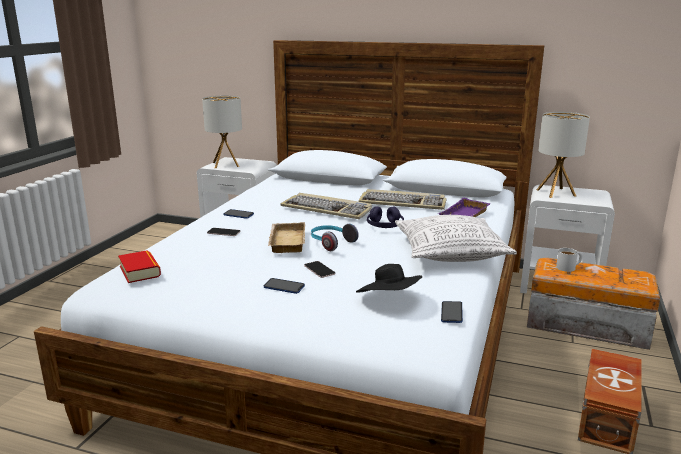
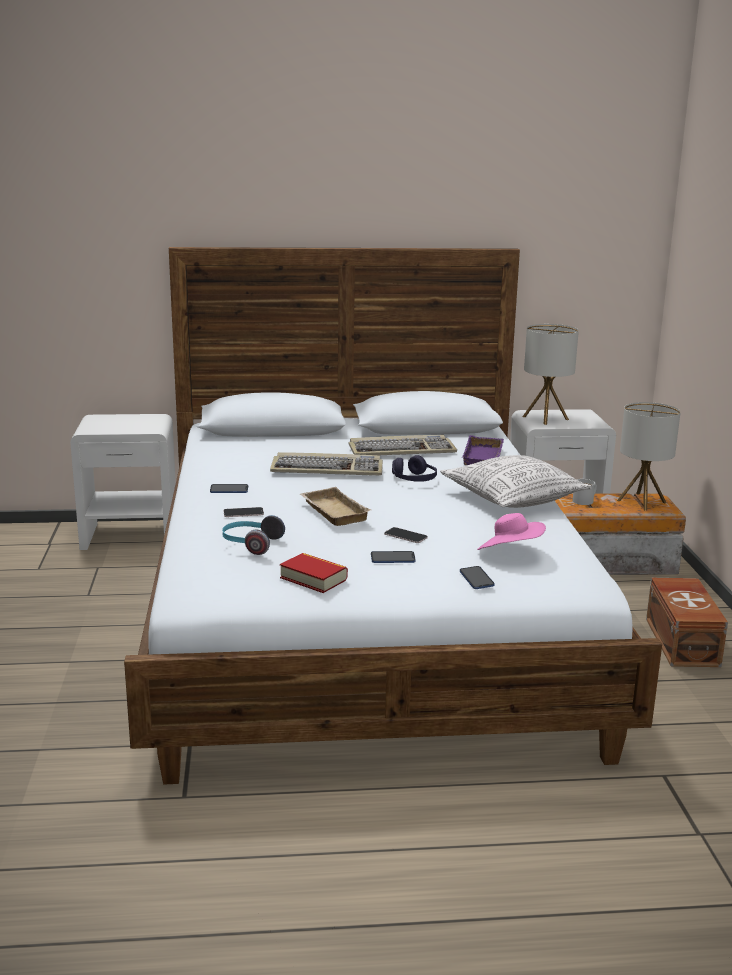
camera: 25 degrees left, 0 degrees up
(140, 271) = (215, 569): book -> book (313, 578)
(225, 164) = (106, 425): table lamp -> table lamp (641, 501)
(331, 243) = (382, 506): headphones -> headphones (250, 544)
(389, 301) = (510, 553): black hat -> pink hat
(451, 313) = (576, 554): phone -> phone (476, 579)

